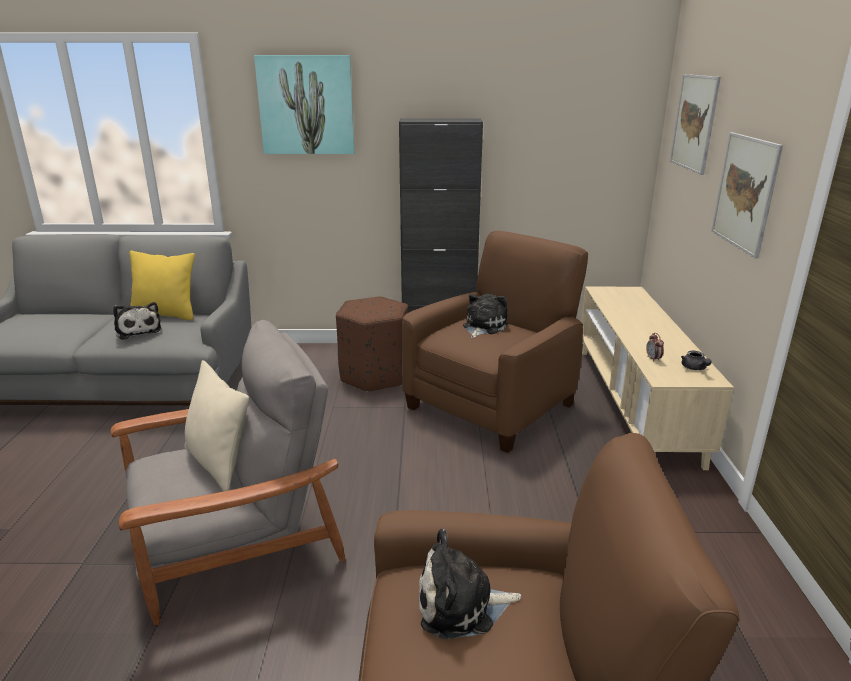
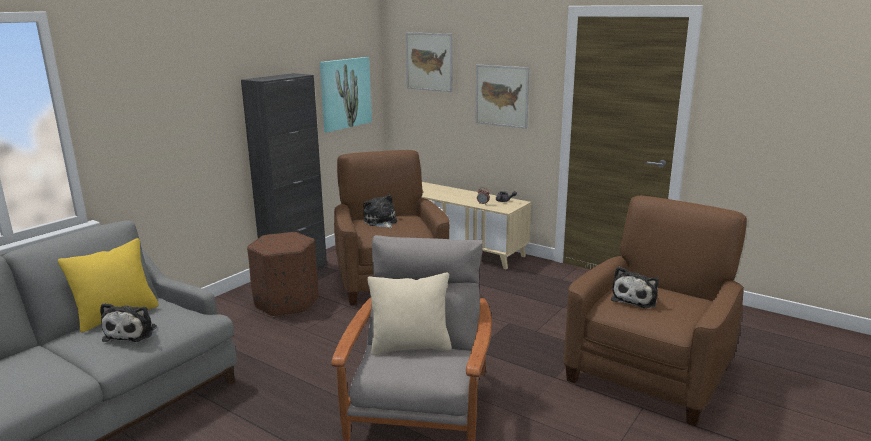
camera: 55 degrees left, 5 degrees down
(138, 330) = (132, 332): plush toy -> plush toy turned 90 degrees clockwise
(306, 105) = (160, 77): picture -> picture (345, 93)

